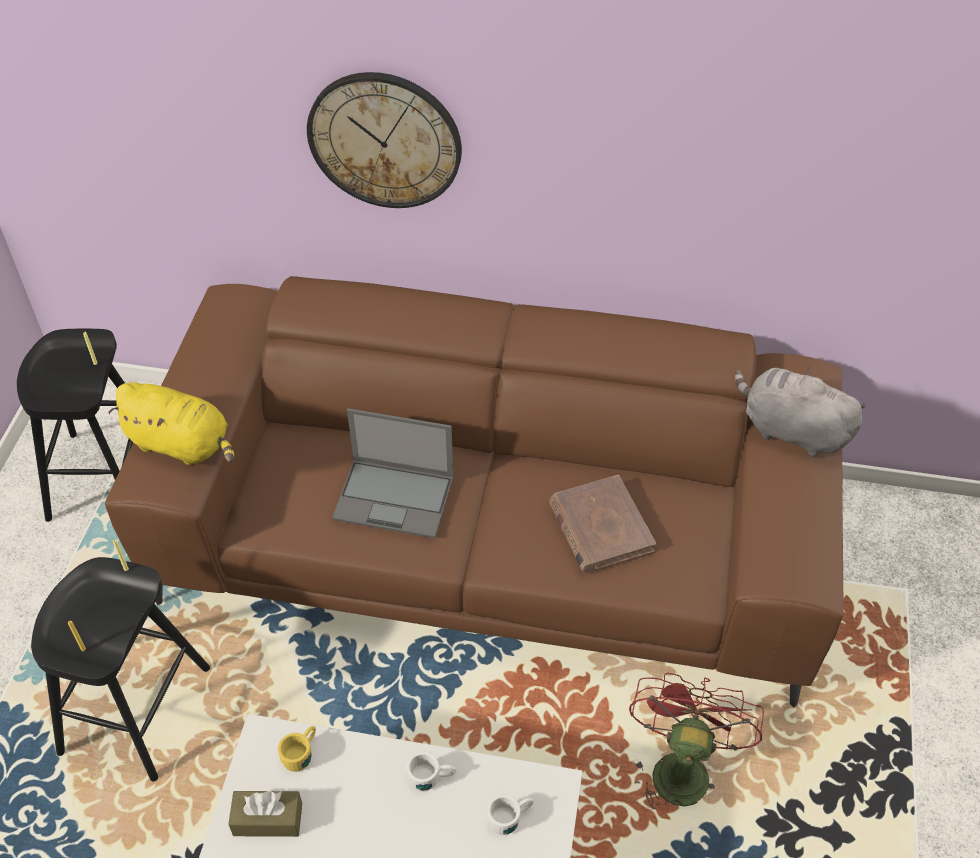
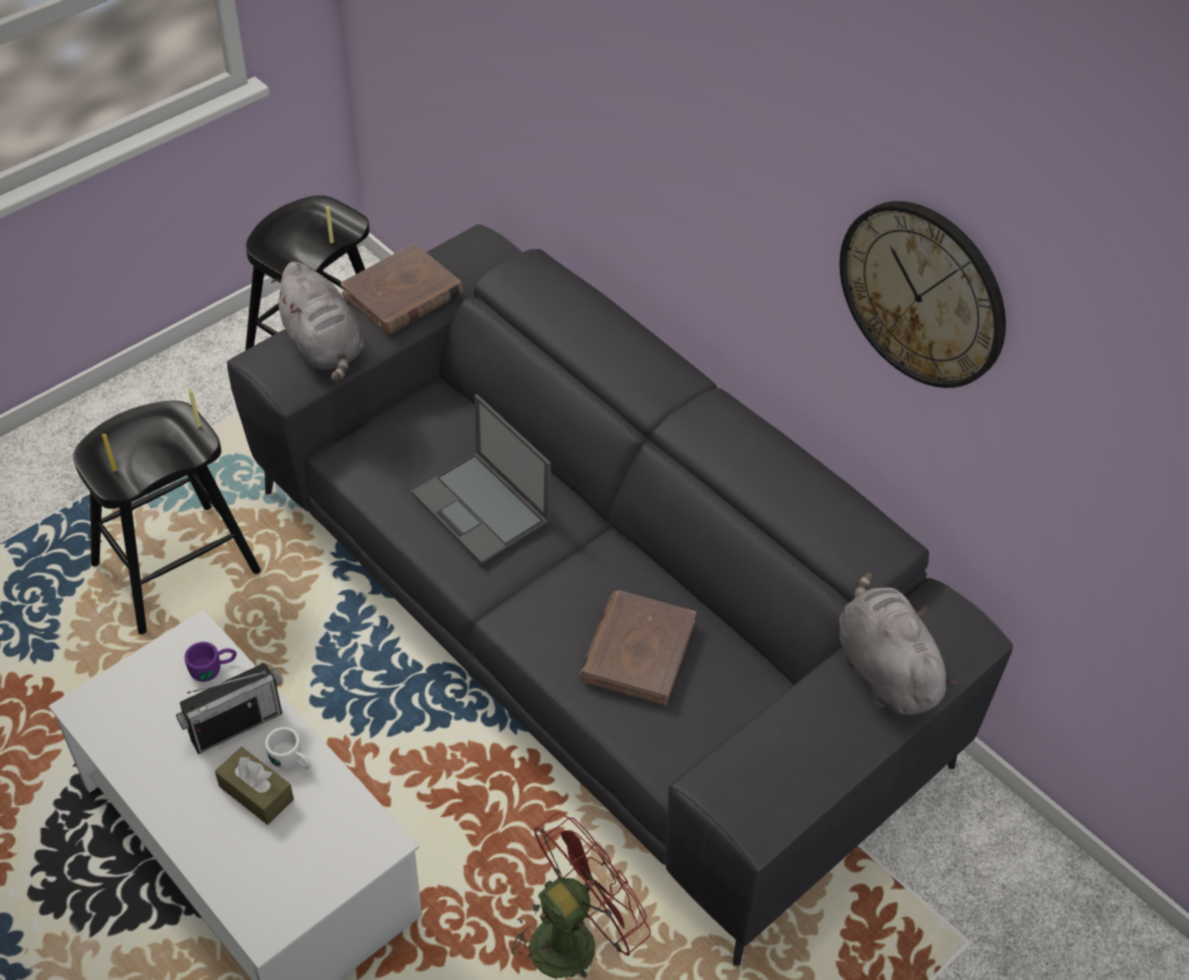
camera: 35 degrees right, 0 degrees up
(182, 444) = (324, 347): yellow plush toy -> grey plush toy
(207, 369) = (402, 294): none -> brown book
(268, 819) = (141, 701): brown tissue box -> brown tissue box (256, 793)
(302, 752) = (214, 668): yellow mug -> purple mug
(362, 783) = (236, 725): none -> radio
(385, 140) = (642, 148): wall clock -> wall clock (923, 294)
(490, 544) = (589, 623): brown sofa -> grey sofa
(511, 817) = (322, 839): white mug -> none

